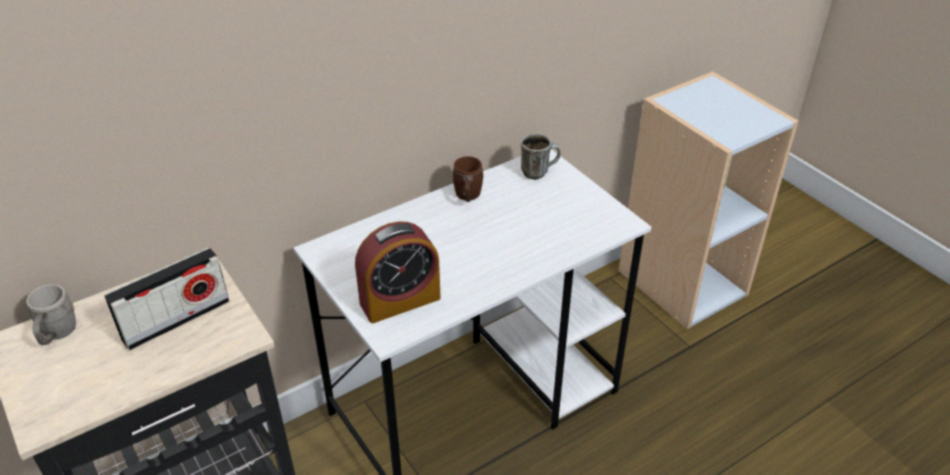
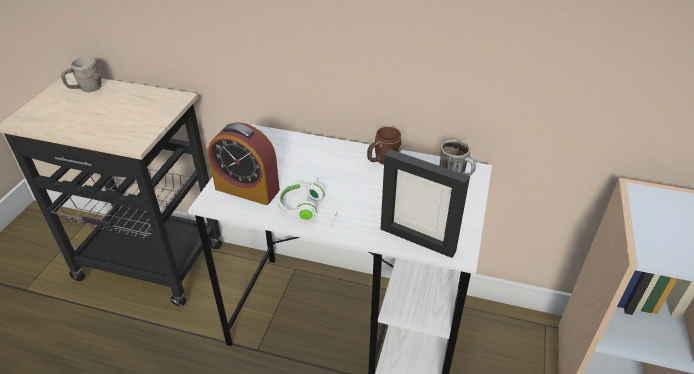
camera: 50 degrees right, 0 degrees up
(176, 319) = (128, 114): radio -> none
(479, 276) = (309, 210): none -> white headphones
(587, 234) = (418, 239): none -> picture frame

